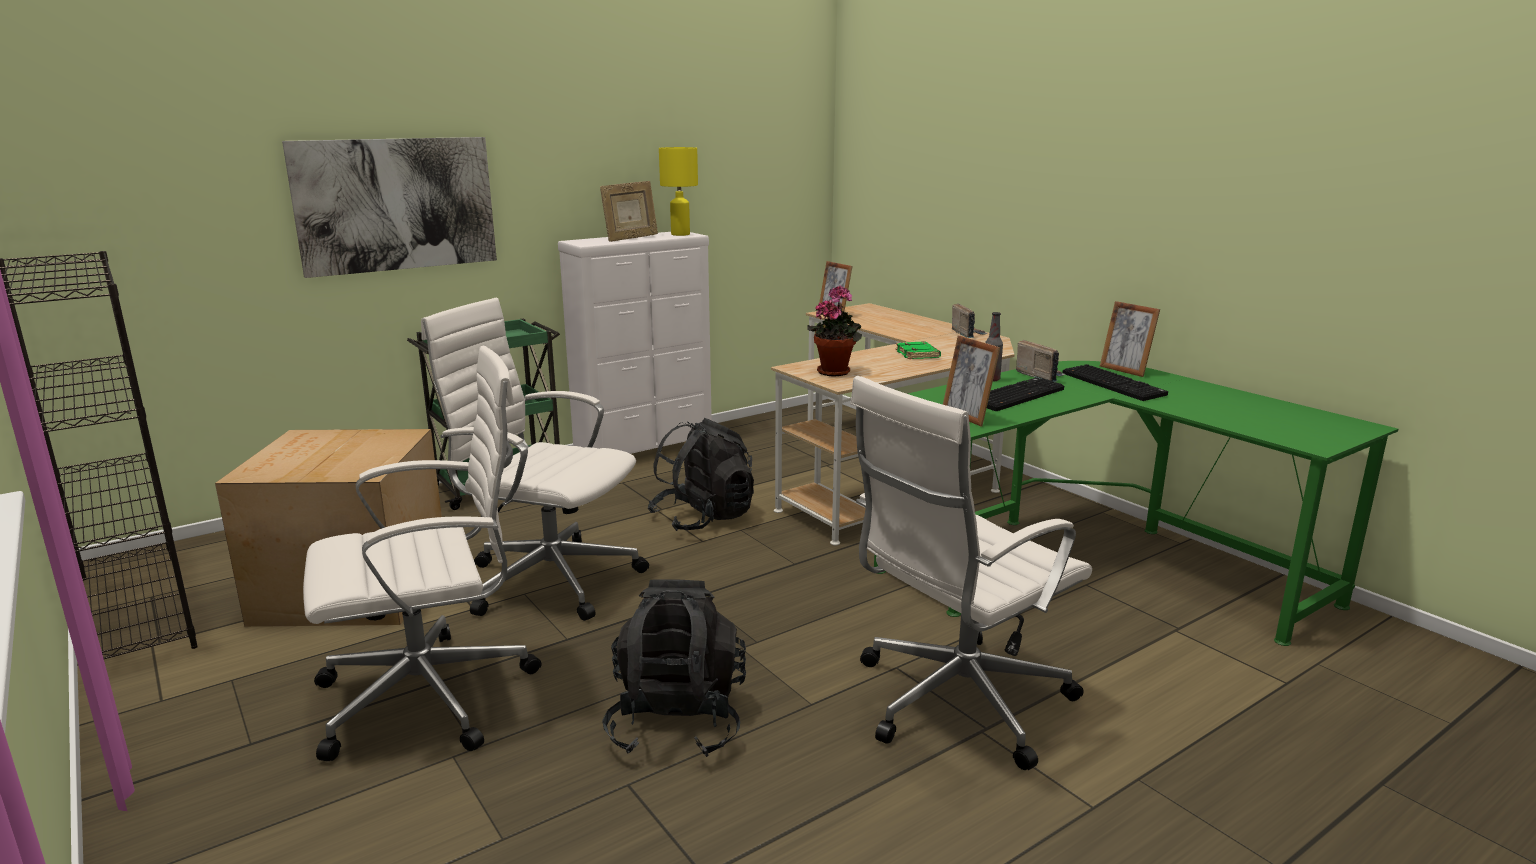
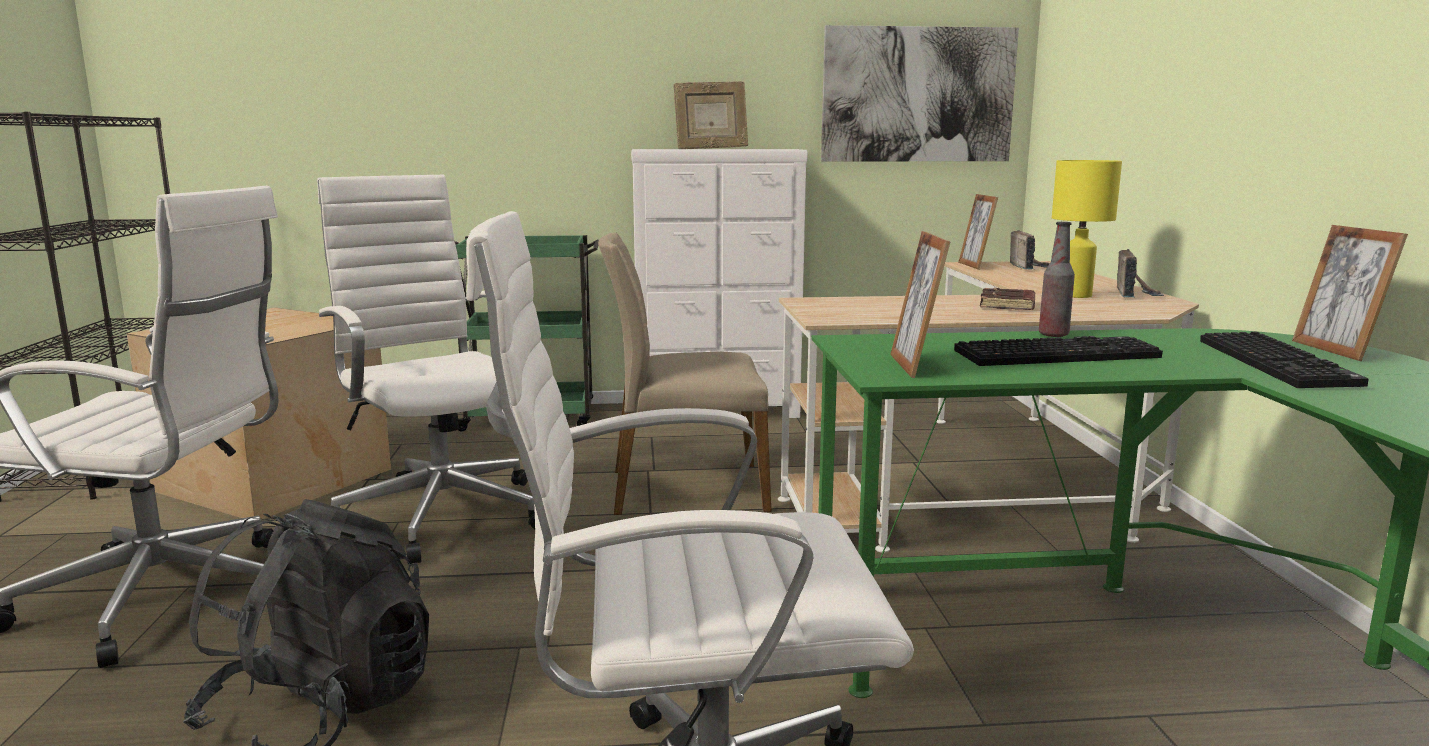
camera: 30 degrees right, 5 degrees down
(396, 204) = (455, 97): picture -> picture (918, 95)
(679, 234) = (777, 149): yellow table lamp -> yellow table lamp (1075, 295)
(703, 518) = (685, 489): black backpack -> beige chair
(835, 371) = (849, 308): potted plant -> none
(918, 354) = (1008, 305): green book -> brown book
(1040, 376) = (1151, 339): radio -> radio (1028, 267)

